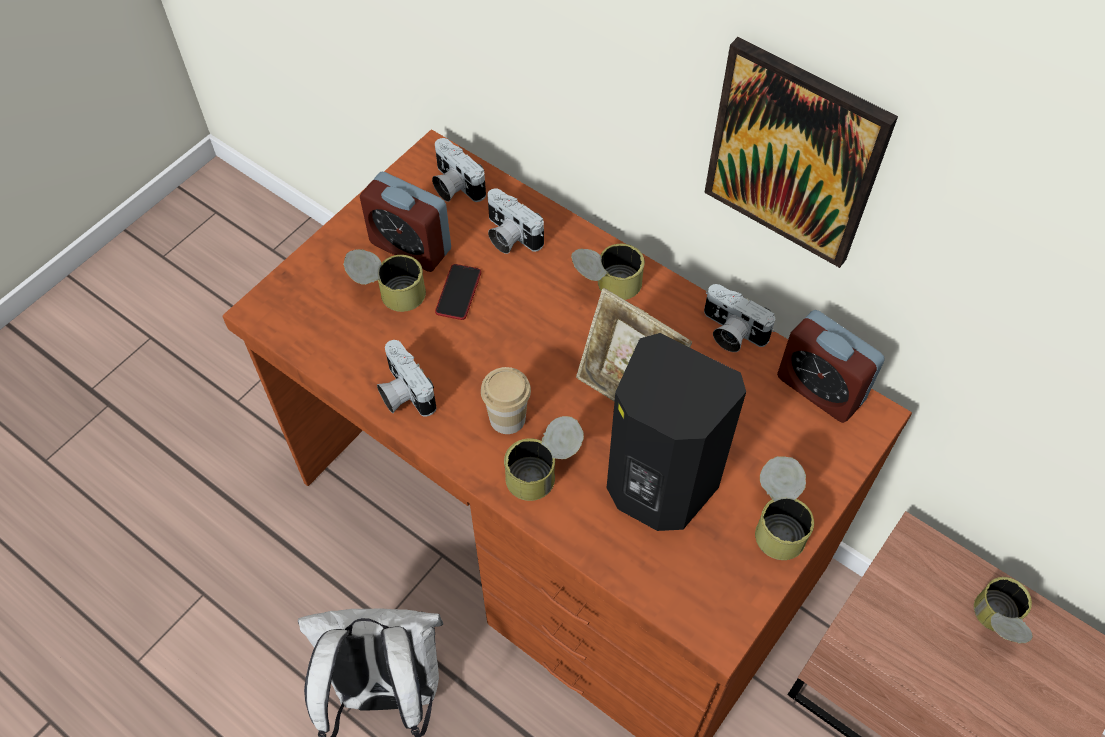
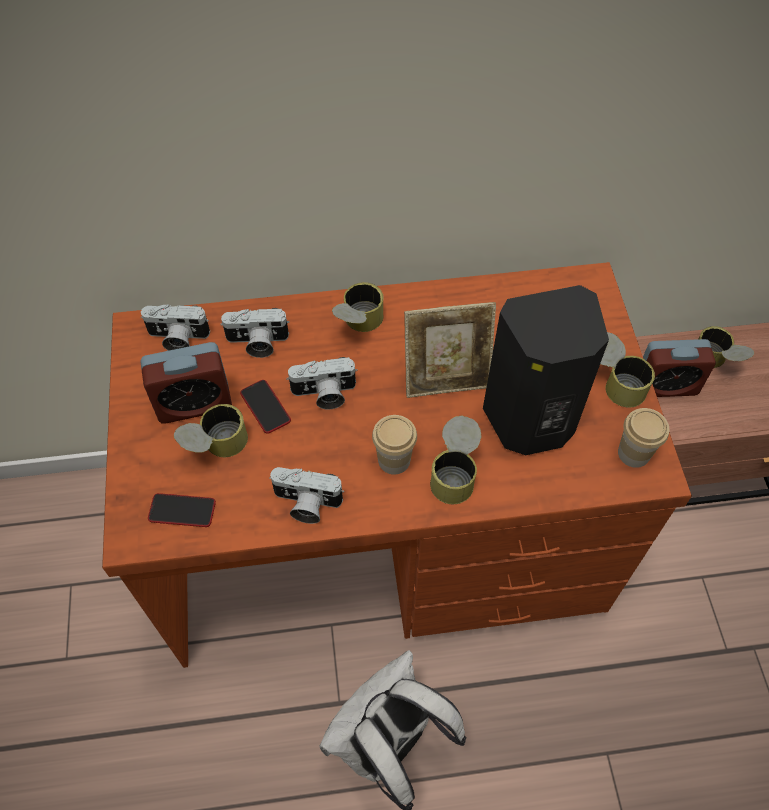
camera: 45 degrees left, 0 degrees up
(314, 320) = (182, 511): none -> phone
(719, 594) = (634, 453): none -> cup
(730, 332) = (465, 294): camera -> camera (324, 394)
(794, 154) = (475, 123): picture -> none
(820, 389) = (550, 288): alarm clock -> alarm clock (666, 385)

